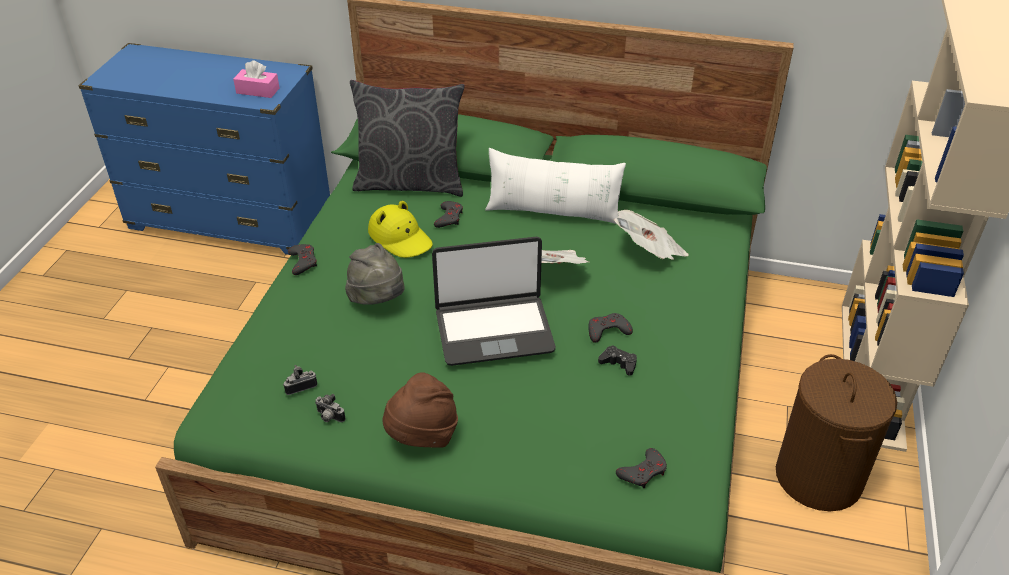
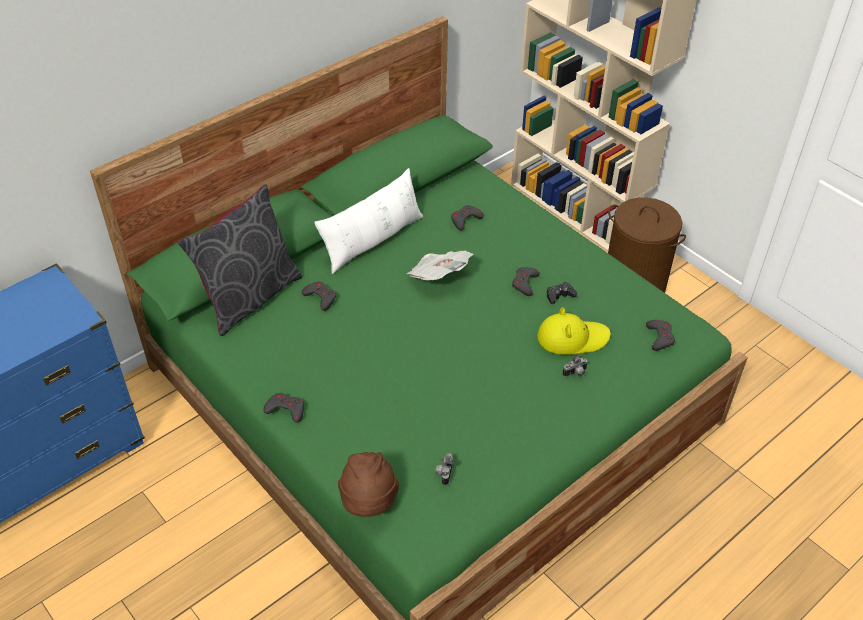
camera: 55 degrees left, 5 degrees up
(258, 91) = (55, 316): pink tissue box -> none
(329, 417) = (487, 472): camera -> camera (575, 373)
(378, 300) = (382, 385): grey hat -> none
(400, 238) = (318, 336): yellow hat -> yellow hat (572, 338)
(422, 436) = (547, 428): brown hat -> brown hat (369, 502)
(494, 330) = (476, 338): laptop -> none
(649, 251) = (465, 220): newspaper -> grey game controller

